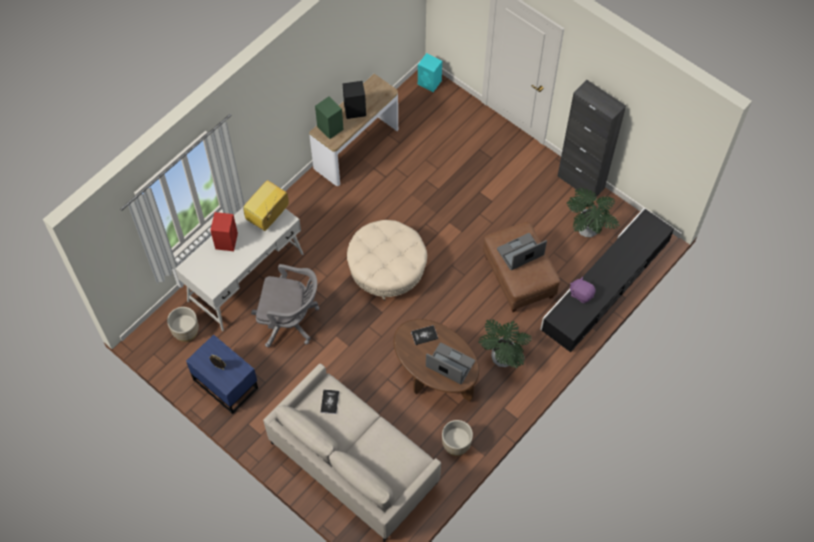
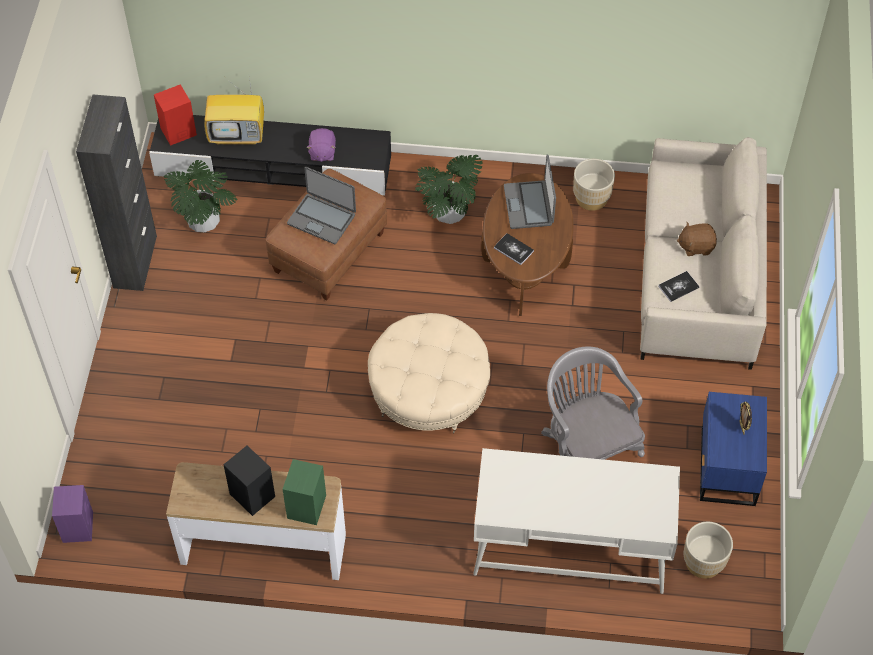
camera: 125 degrees left, 5 degrees down
(226, 240) = (585, 511): red speaker -> red speaker (177, 132)
(268, 216) = (509, 487): television -> television (238, 135)
(350, 433) = (696, 246): none -> brown plush toy
(430, 83) = (78, 526): turquoise speaker -> purple speaker

